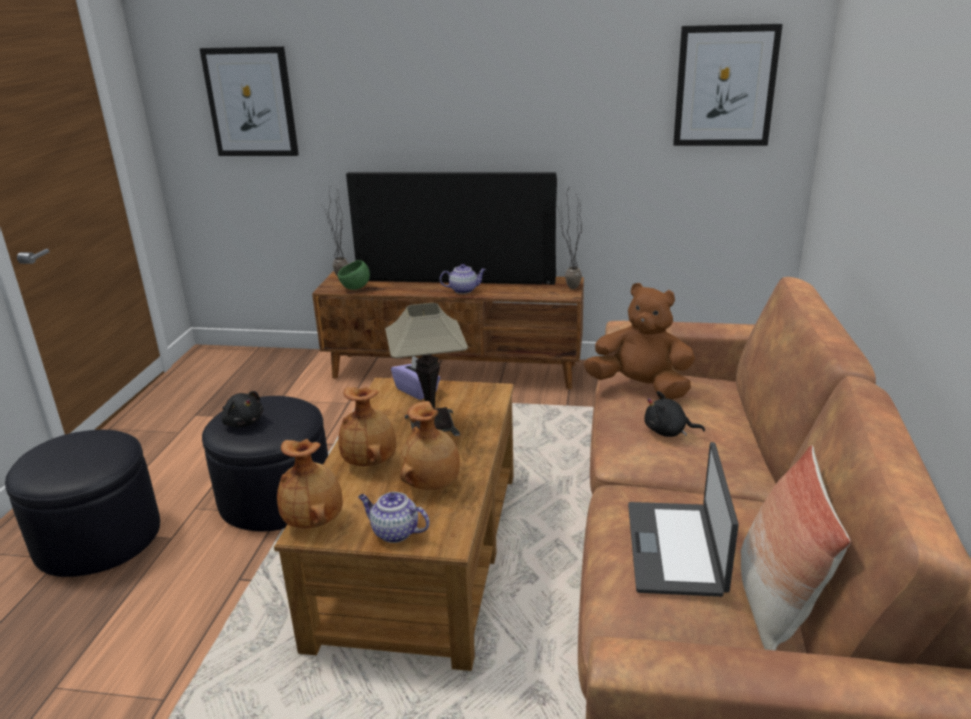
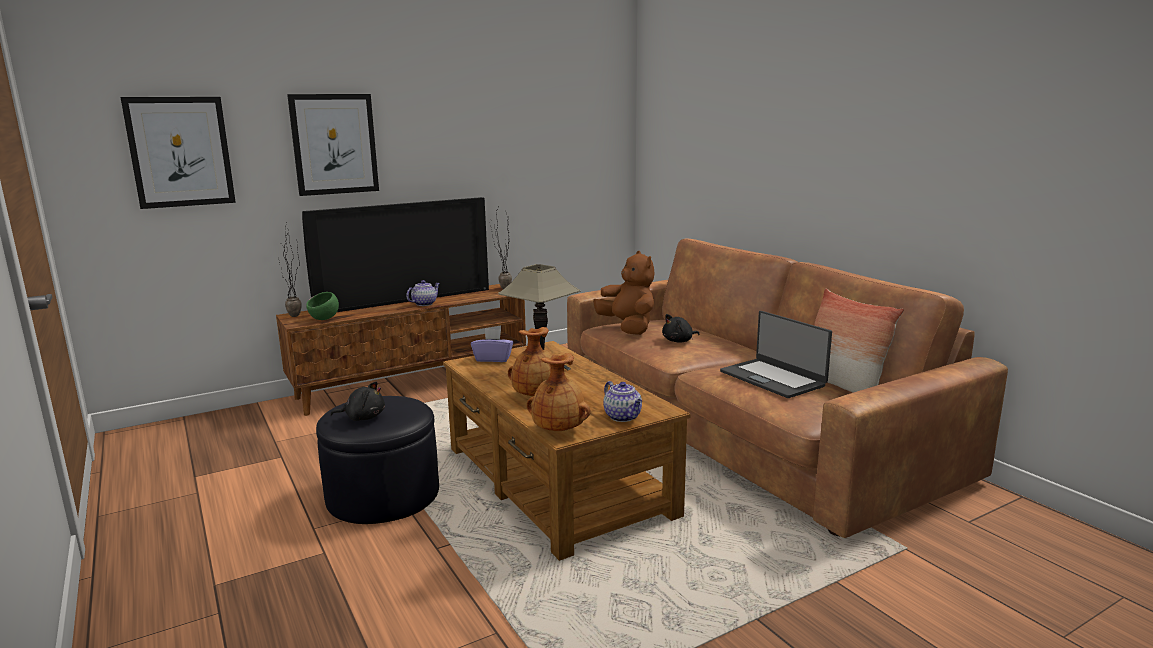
camera: 40 degrees left, 10 degrees down
(98, 537) = (238, 583): black ottoman -> none
(394, 532) = (623, 417): teapot -> teapot turned 105 degrees counterclockwise
(432, 485) = (601, 392): brown vase -> none
(640, 387) = (628, 328): brown plush toy -> brown plush toy turned 75 degrees clockwise
(725, 86) = (580, 130): picture -> picture (334, 144)

